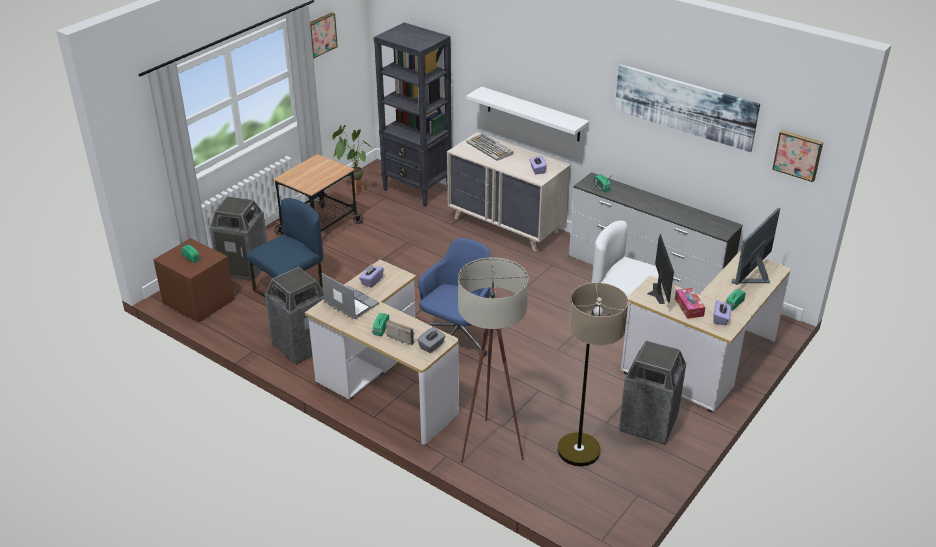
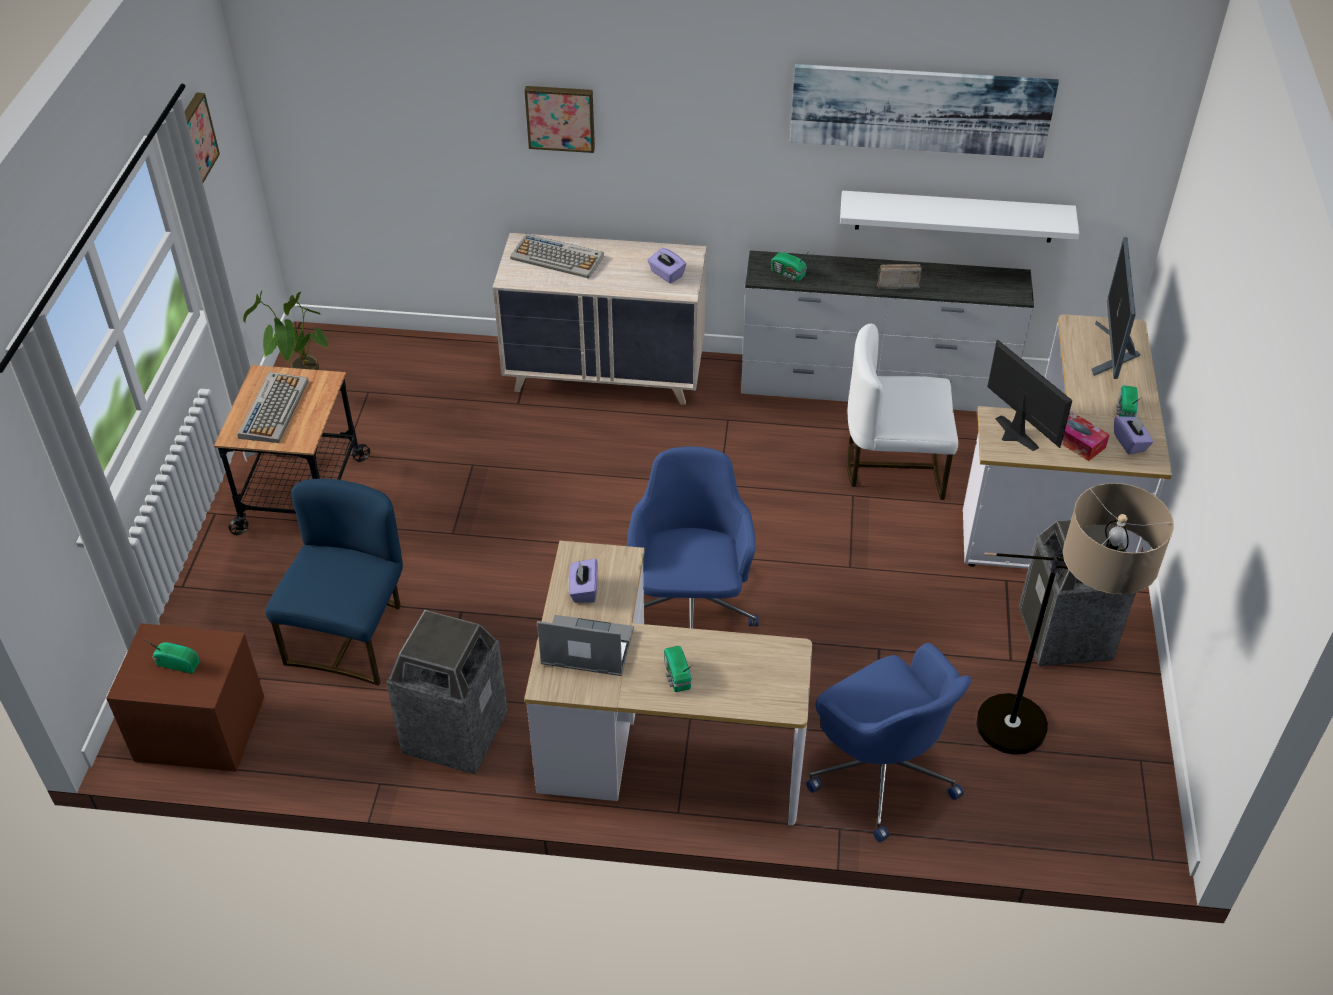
camera: 30 degrees left, 10 degrees up
(244, 267) = (229, 625): trash can -> none
(310, 173) = (273, 408): none -> keyboard
(401, 337) = (722, 676): radio -> radio (895, 283)
(417, 190) = (412, 359): black bookcase -> none
(432, 346) = (782, 671): grey tissue box -> none
(490, 441) = (881, 771): beige floor lamp -> blue office chair
(533, 114) = (624, 180): white shelf -> white shelf (955, 216)
(798, 155) = (1123, 144): picture -> picture (560, 117)

